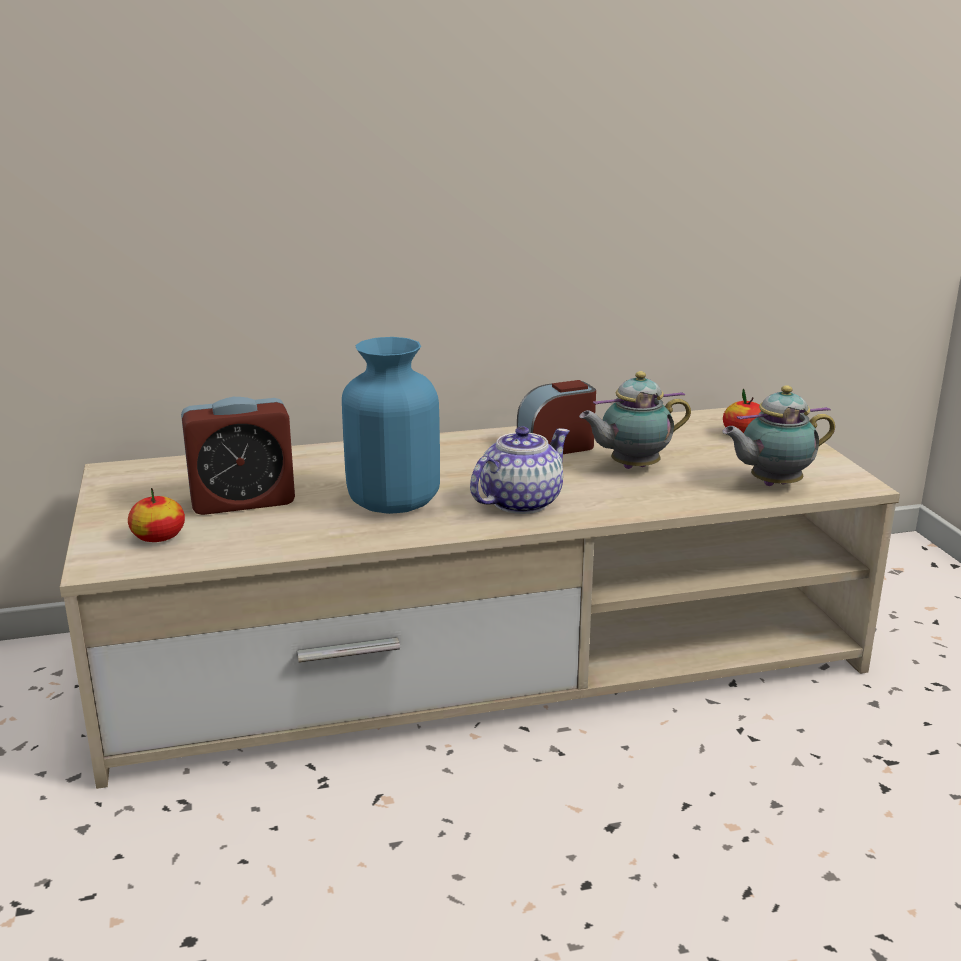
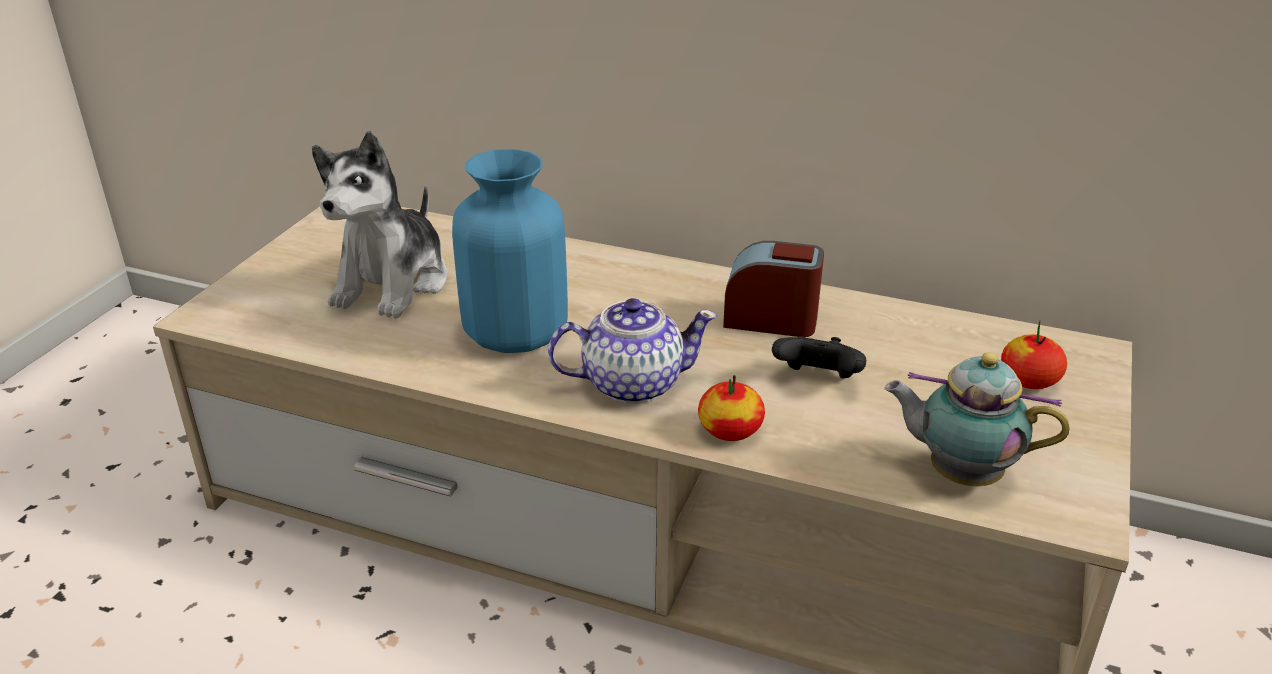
camera: 35 degrees right, 10 degrees up
(158, 537) = (281, 300): apple -> apple (730, 430)
(243, 501) = (393, 284): alarm clock -> plush toy
(631, 467) = (817, 380): teapot -> black game controller

